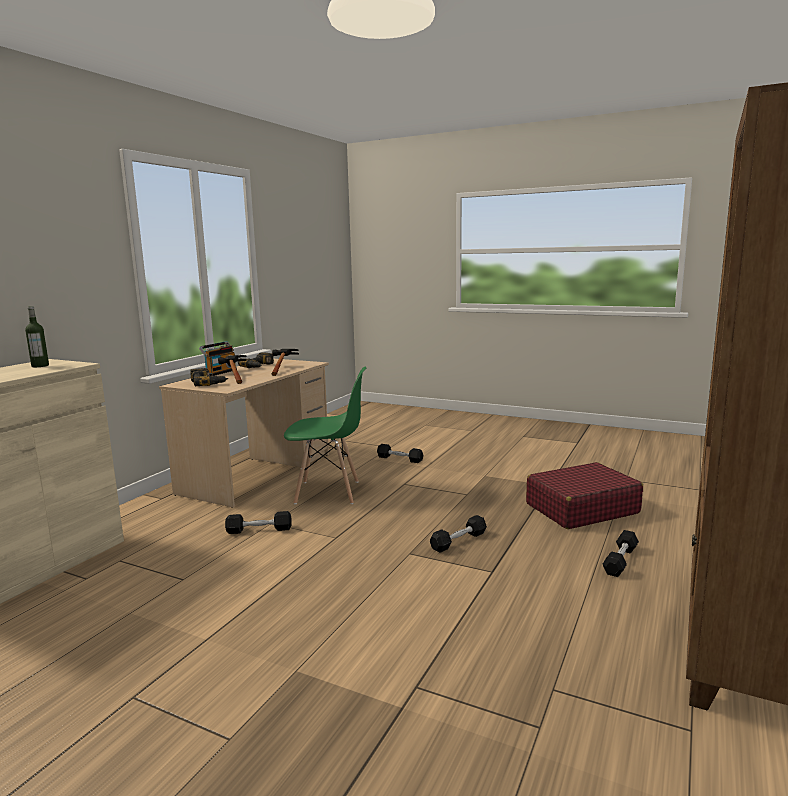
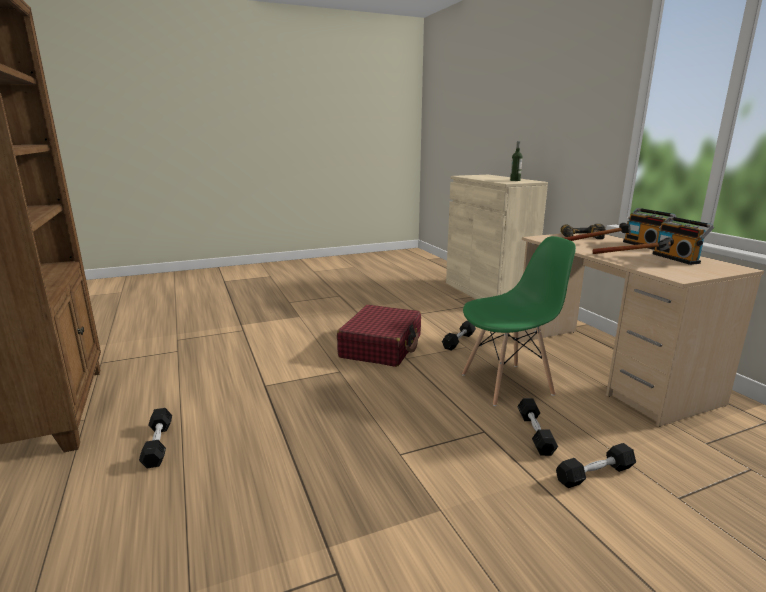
camera: 130 degrees right, 5 degrees up
(260, 366) = (677, 258): power drill -> radio
(328, 492) = (507, 384): green chair -> green chair turned 150 degrees counterclockwise
(458, 541) = (320, 396): black dumbbell -> black dumbbell (535, 433)
(581, 509) = (239, 510): red suitcase -> red suitcase (381, 346)

